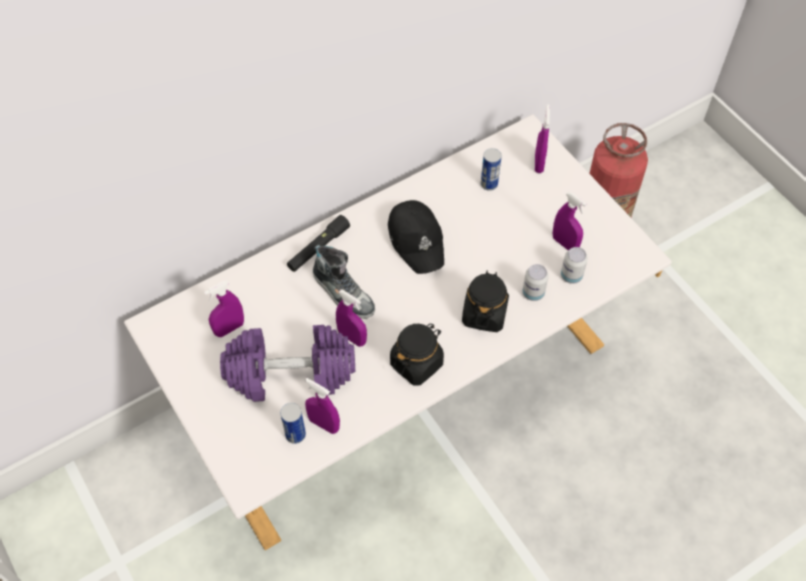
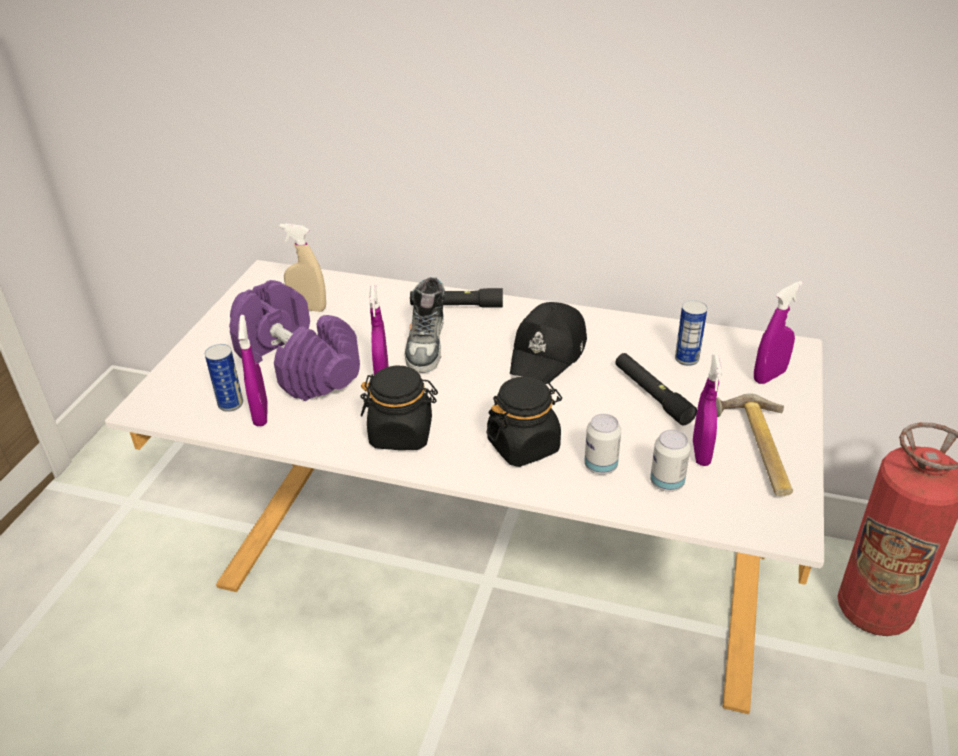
camera: 50 degrees right, 20 degrees down
(229, 328) = (308, 308): purple spray bottle -> beige spray bottle
(502, 224) = (652, 395): none -> black flashlight
(584, 219) = (756, 449): none -> hammer

